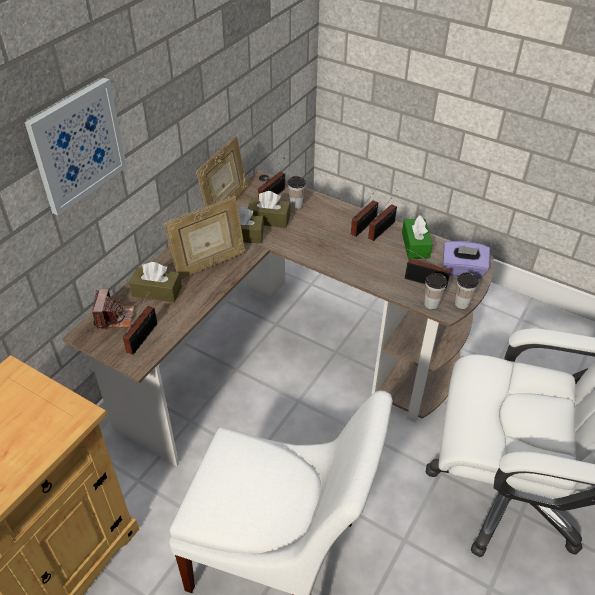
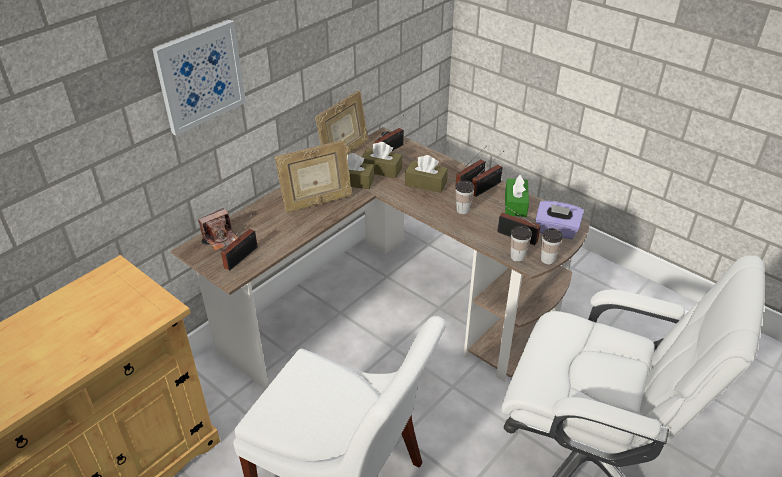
camera: 10 degrees right, 5 degrees down
(115, 318) = (221, 238): camera -> camera turned 45 degrees clockwise
(157, 291) = (264, 220): brown tissue box -> brown tissue box (425, 183)
(296, 205) = (410, 159): cup -> cup (463, 210)

